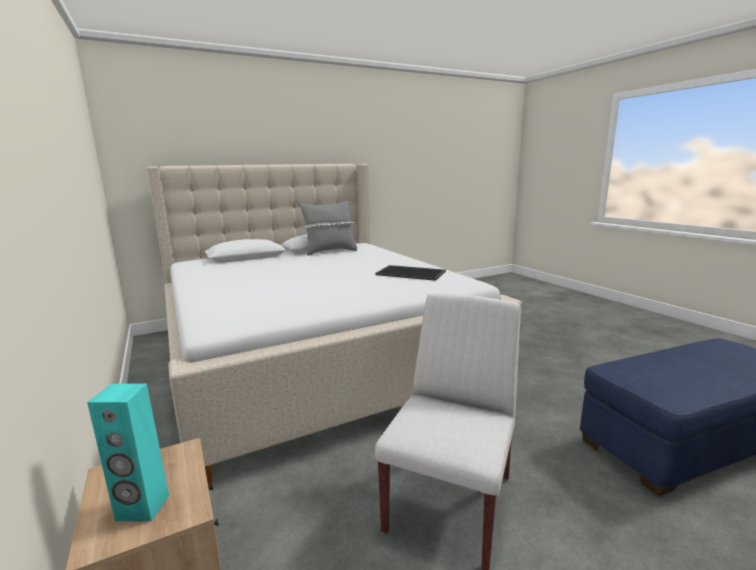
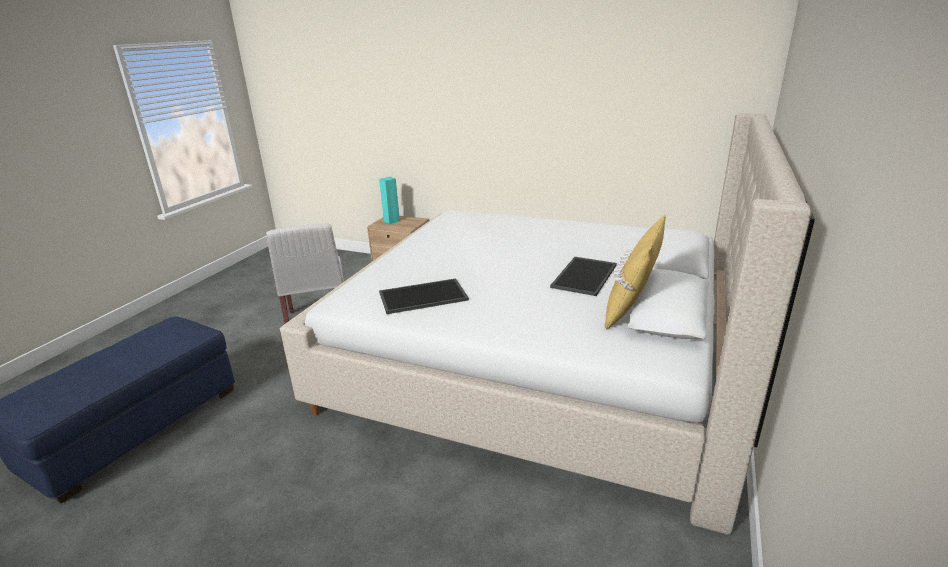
camera: 140 degrees right, 10 degrees up
(305, 262) = (583, 275): none -> tray
(330, 251) = (631, 310): grey pillow -> yellow pillow

